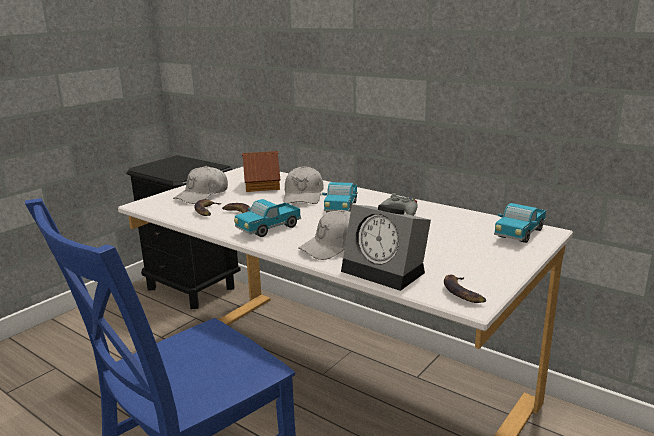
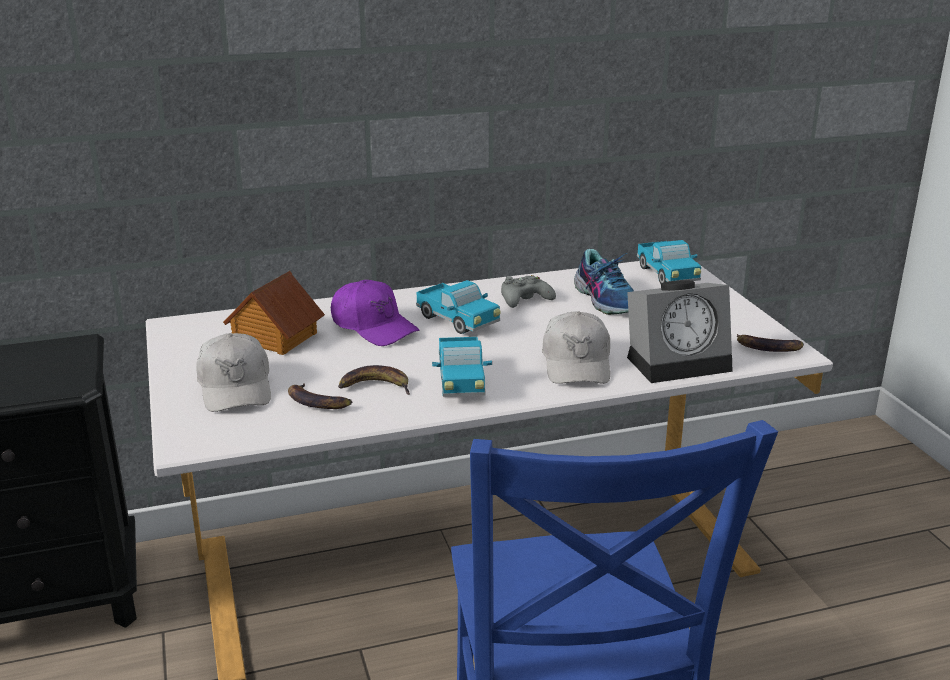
camera: 55 degrees left, 5 degrees up
(303, 196) = (373, 327): white cap -> purple cap
(443, 229) = (607, 299): none -> shoe

